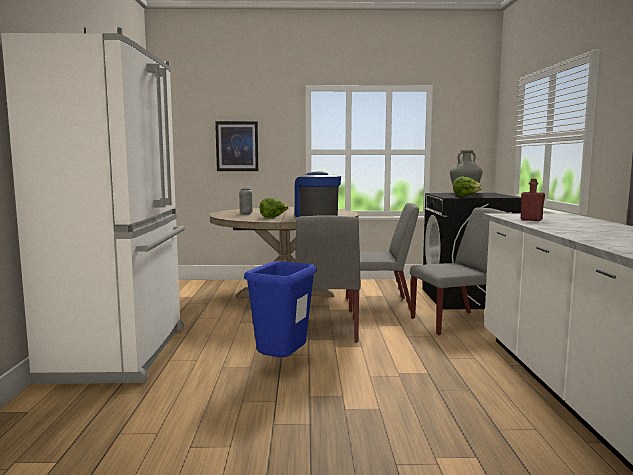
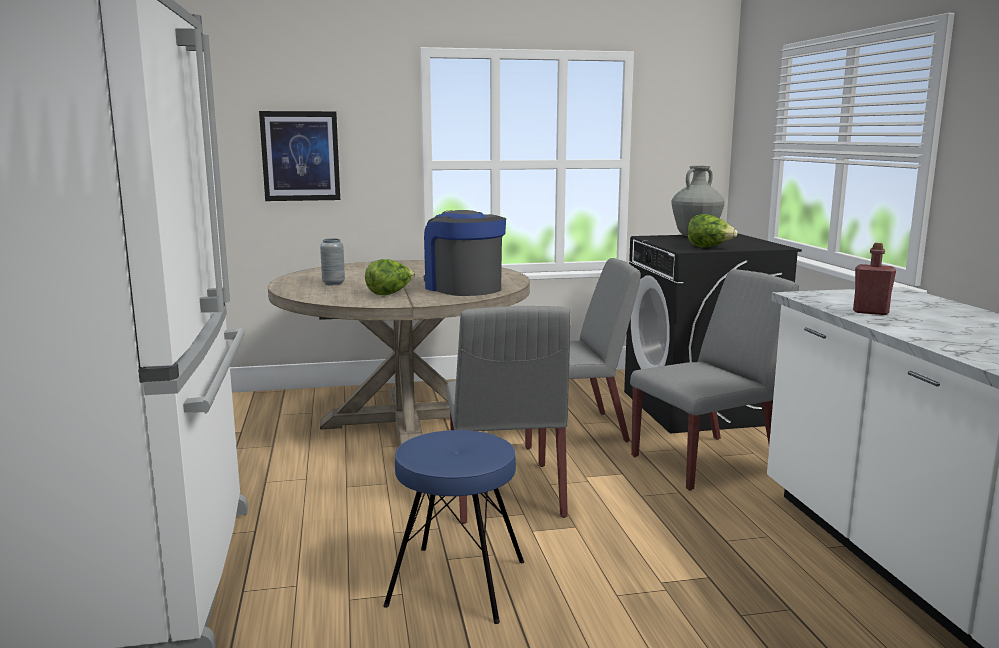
camera: 10 degrees left, 5 degrees up
(282, 364) = (456, 582): blue trash can -> blue stool

